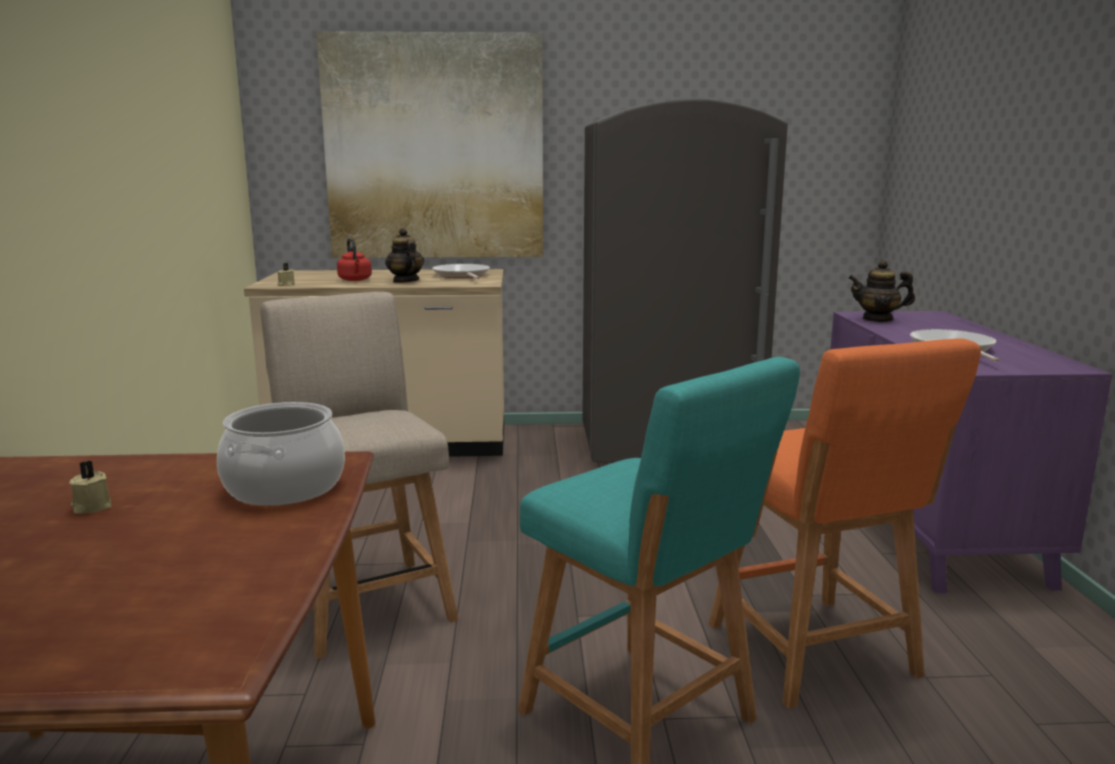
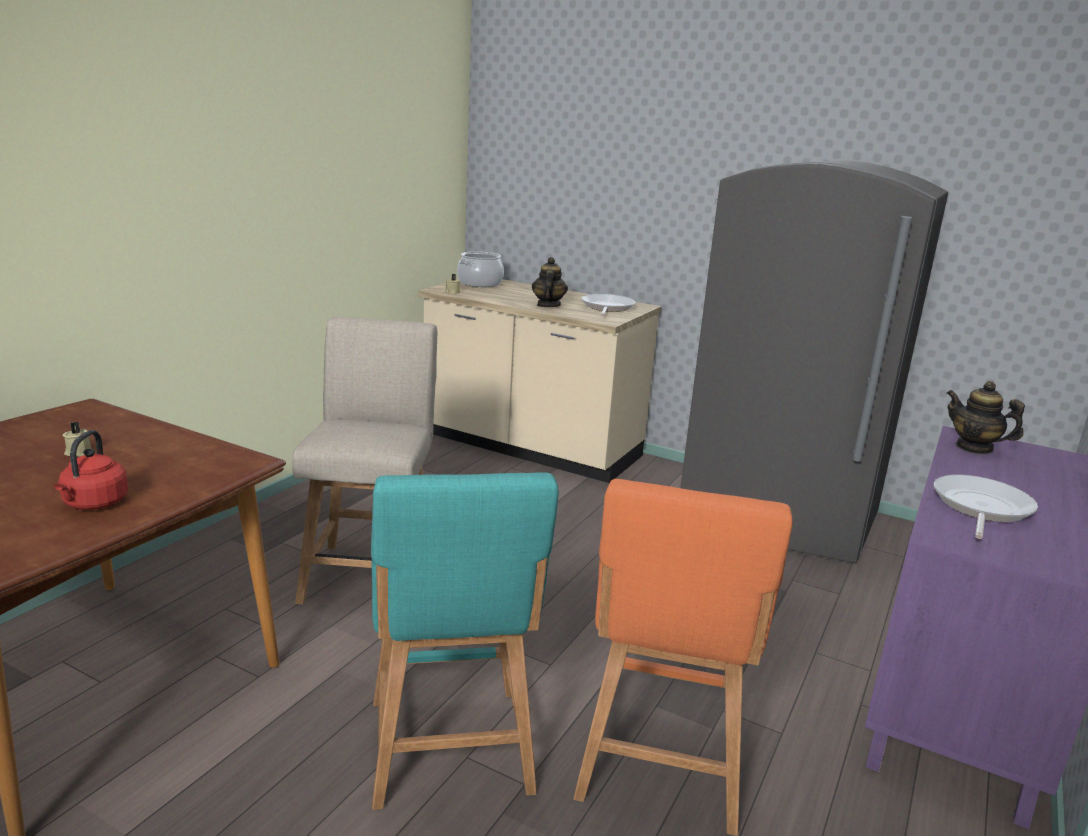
camera: 30 degrees right, 5 degrees up
(285, 487) = (188, 472): cooking pot -> cooking pot (480, 283)
(355, 280) = (512, 296): red kettle -> red kettle (94, 504)
(435, 148) = (616, 182): picture -> none

